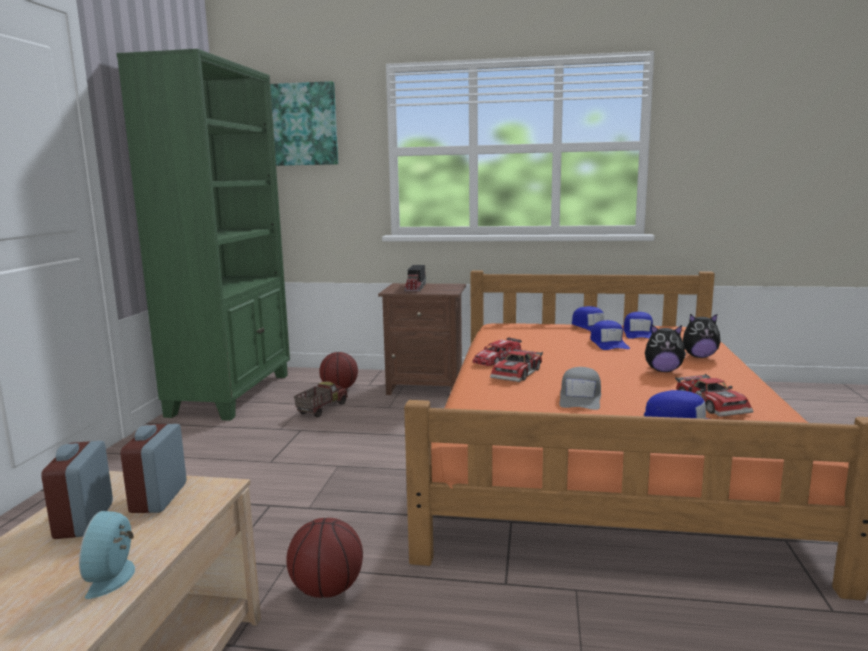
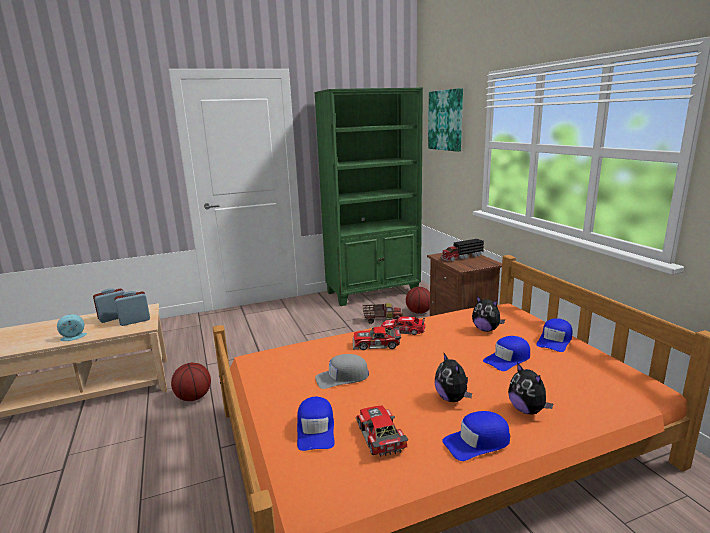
camera: 60 degrees right, 5 degrees up
(541, 337) = (486, 329): none -> plush toy
(639, 333) = (569, 365): blue cap -> blue cap (477, 442)
(713, 404) = (378, 437): toy car -> toy car turned 120 degrees clockwise

